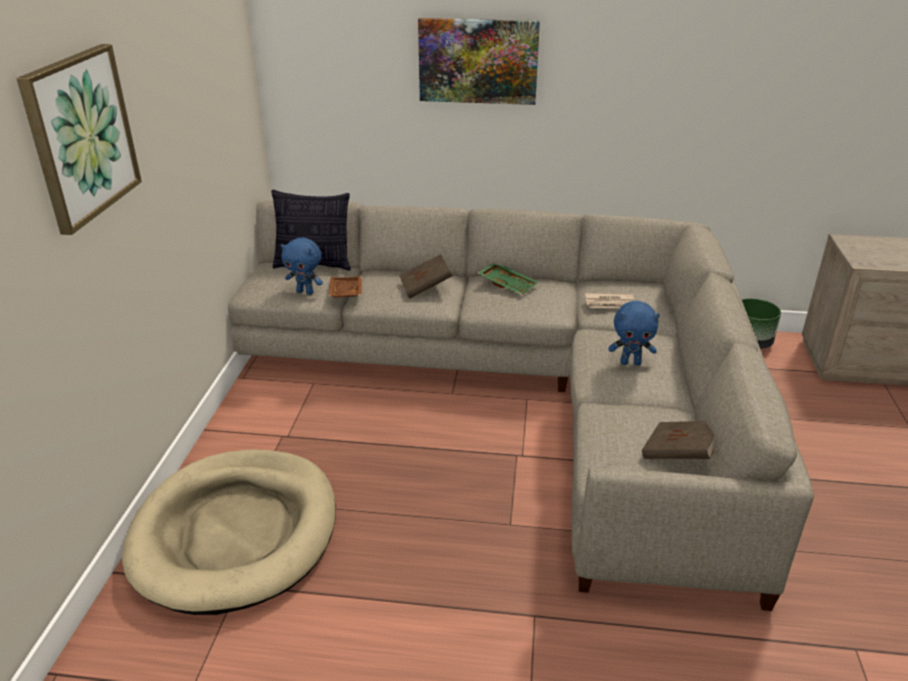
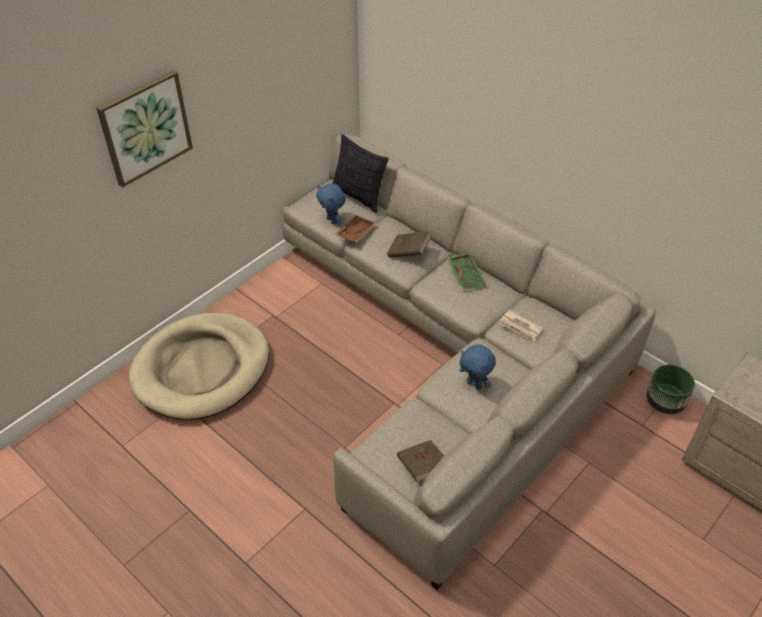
camera: 35 degrees right, 15 degrees up
(478, 61) = (500, 94): picture -> none

